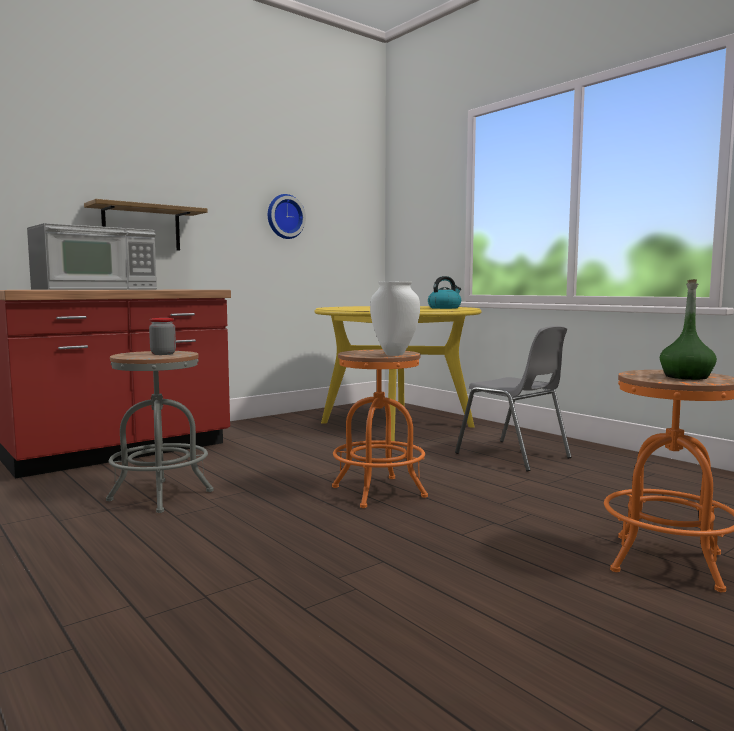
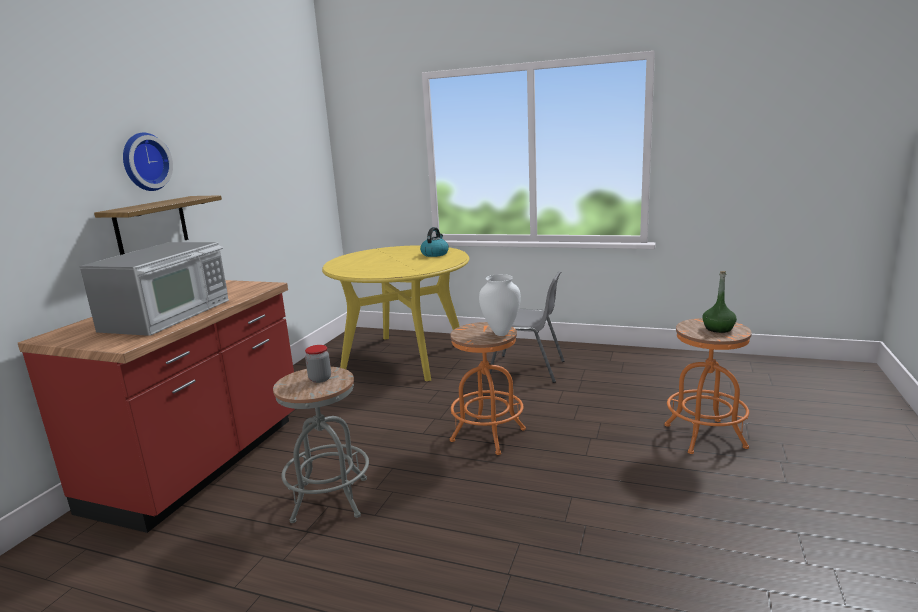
camera: 30 degrees left, 10 degrees up
(284, 217) = (263, 181): wall clock -> wall clock (144, 162)

